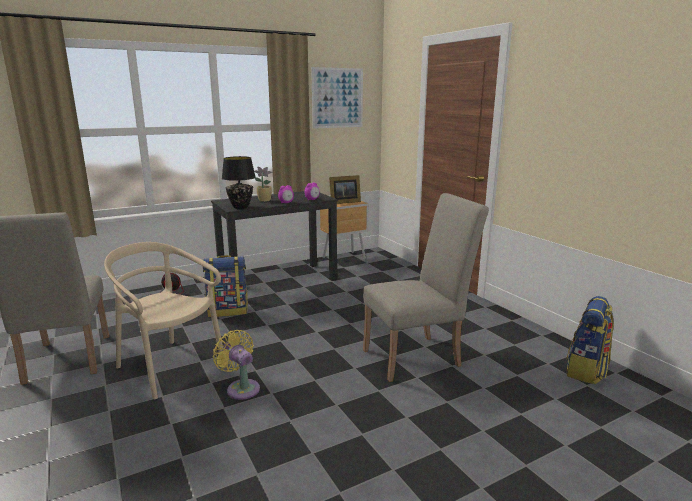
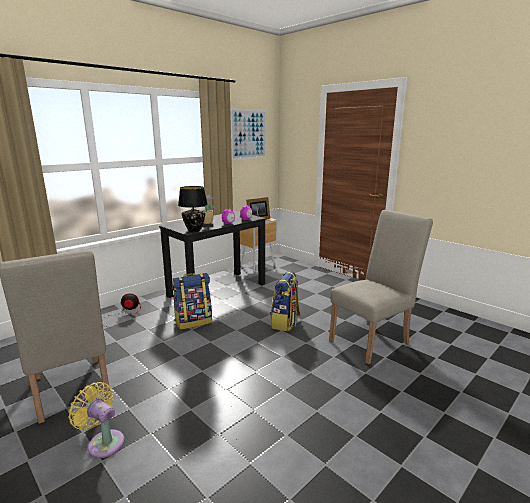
camera: 15 degrees left, 0 degrees up
(169, 366) = (177, 380): beige chair -> none
(241, 388) = (256, 389): yellow fan -> yellow fan (104, 442)
(586, 370) = (491, 333): backpack -> backpack (285, 322)

